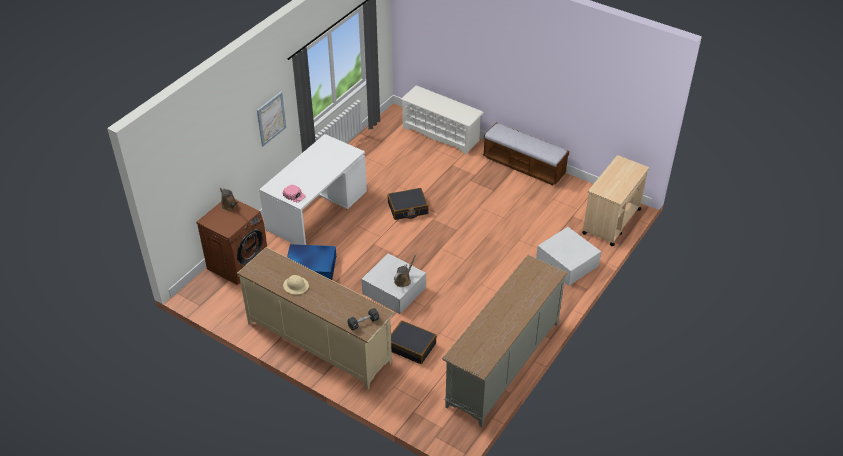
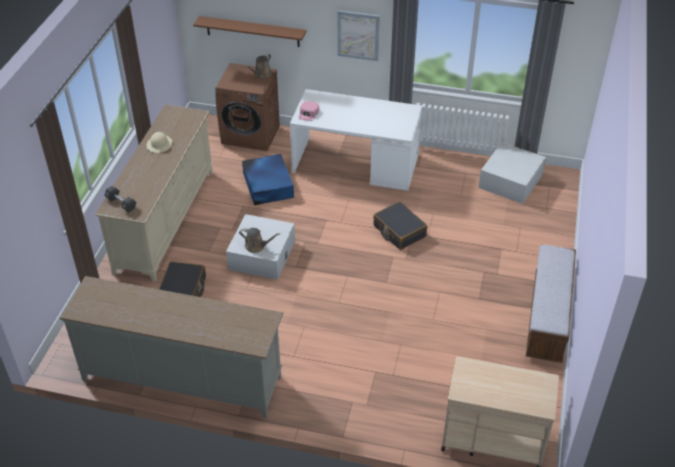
camera: 70 degrees right, 0 degrees up
(206, 179) = (252, 31): none -> brown shelf
(441, 134) = (553, 224): white shoe rack -> none
(567, 263) = (382, 404): white storage box -> white storage box (510, 181)

